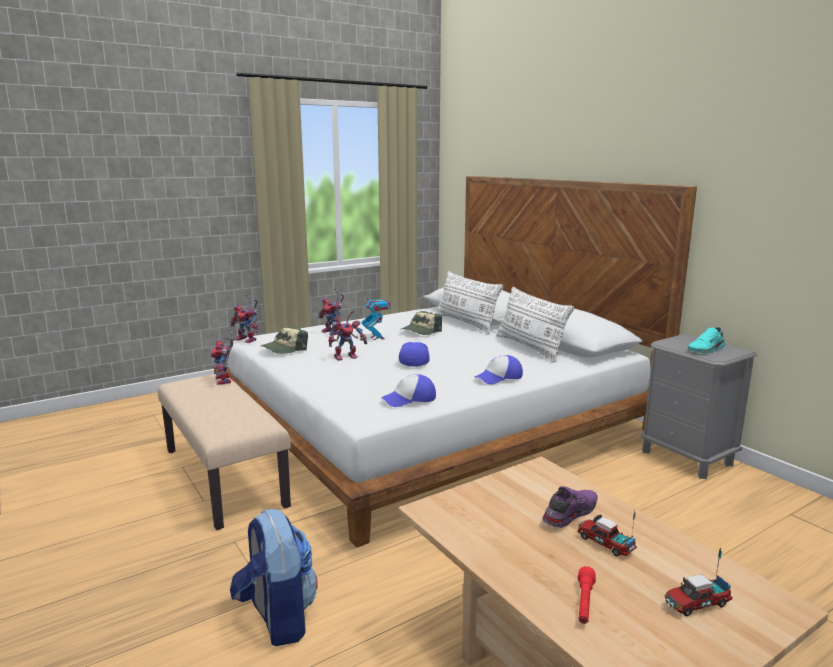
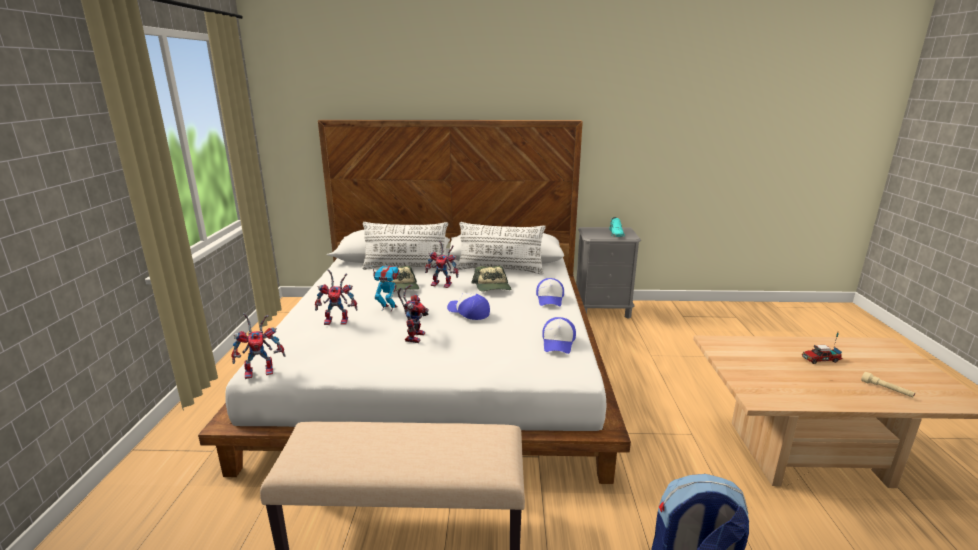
camera: 55 degrees left, 5 degrees up
(225, 381) = (345, 425): toy robot -> toy robot (443, 284)
(284, 349) = (340, 358): cap -> cap (492, 287)
(568, 513) = (780, 356): purple shoe -> none
(584, 603) = (886, 390): red flashlight -> beige flashlight
(696, 604) = (887, 362): toy truck -> none

